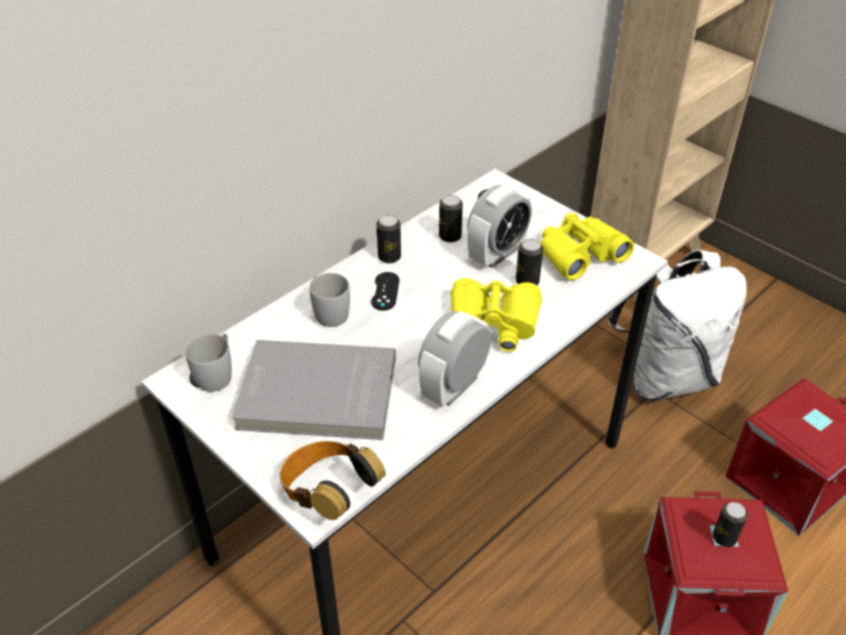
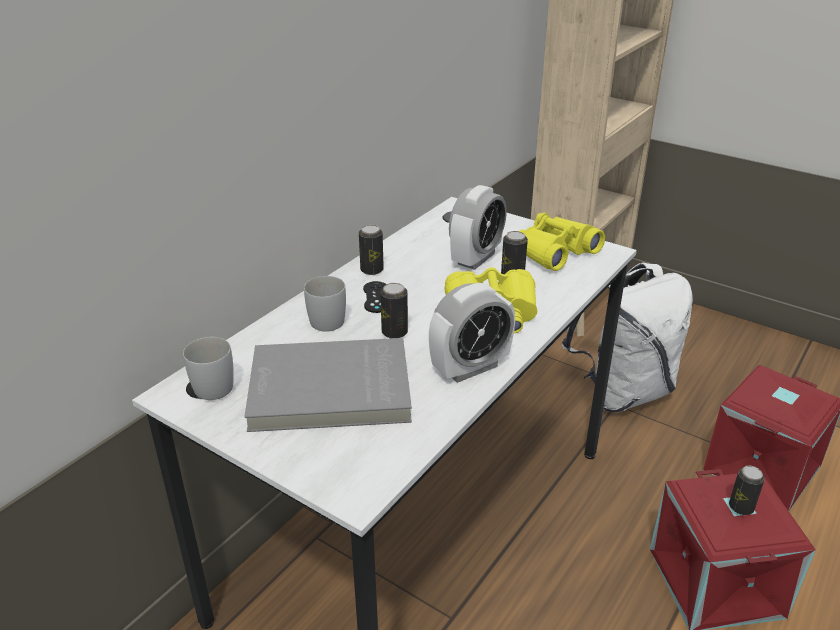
camera: 10 degrees left, 10 degrees down
(328, 493) = (366, 478): headphones -> none
(450, 236) = (426, 249): can -> can (394, 332)
(454, 386) = (470, 368): alarm clock -> alarm clock turned 150 degrees counterclockwise

